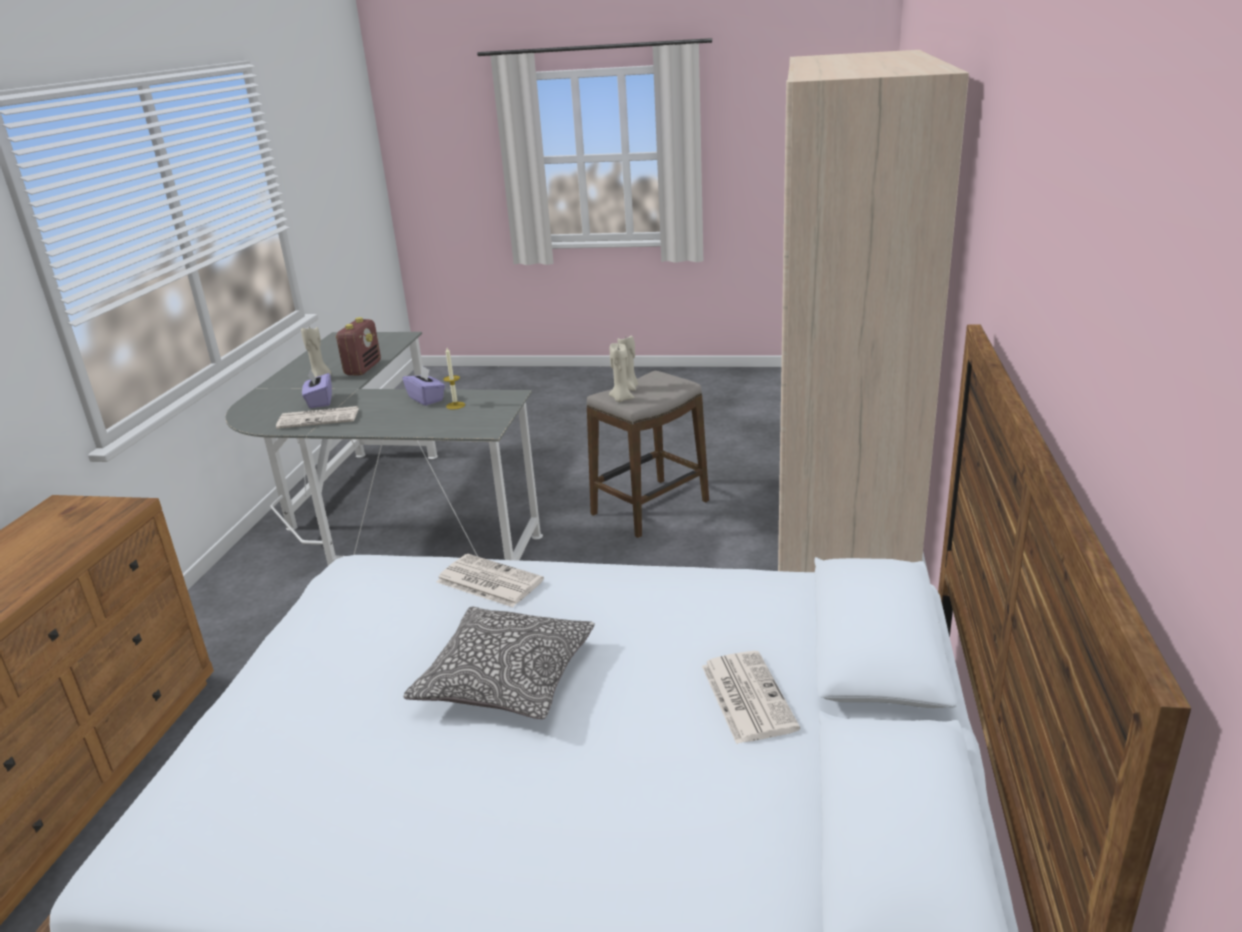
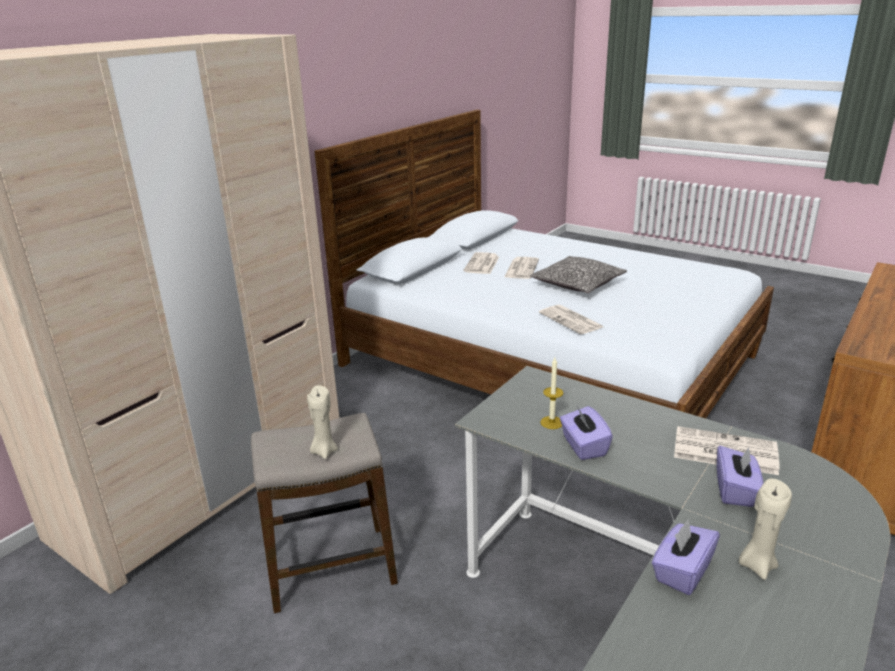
camera: 155 degrees left, 0 degrees up
(363, 368) = (682, 571): radio -> purple tissue box
(621, 399) = (355, 431): beige candle -> none
(649, 701) = (521, 268): none -> newspaper

